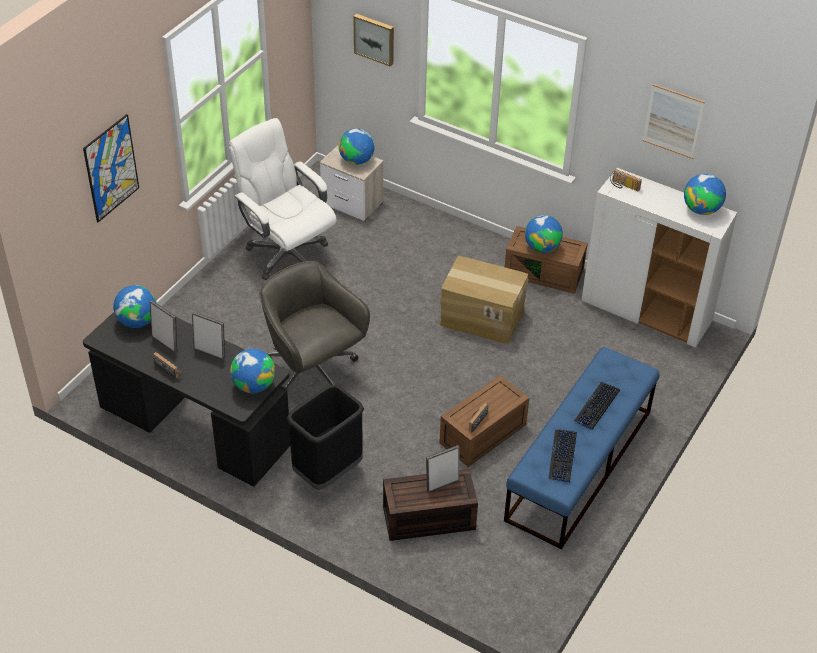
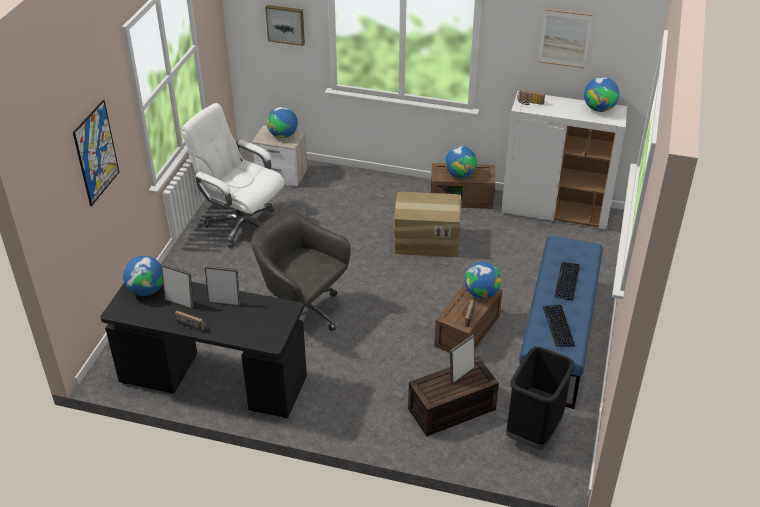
camera: 15 degrees left, 5 degrees down
(254, 385) = (276, 321): globe -> globe (481, 293)
(327, 472) = (348, 391): black trash can -> black trash can (534, 432)

